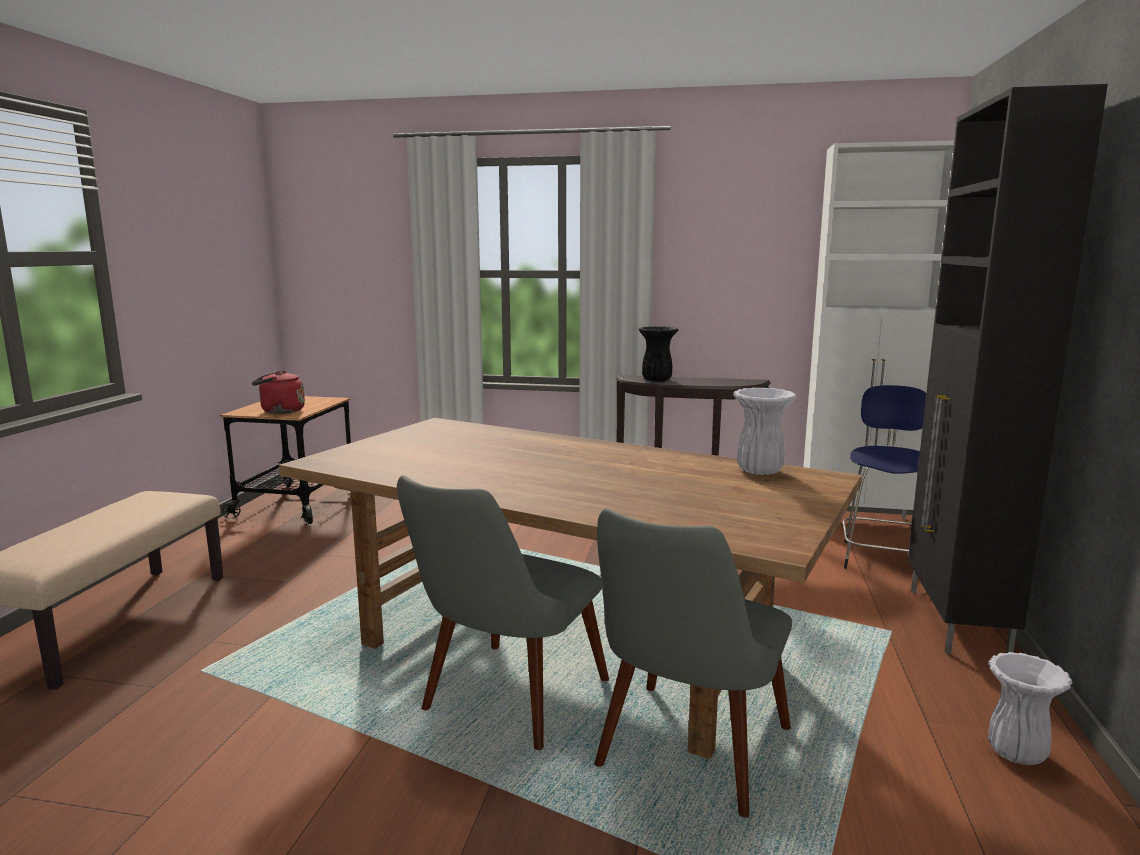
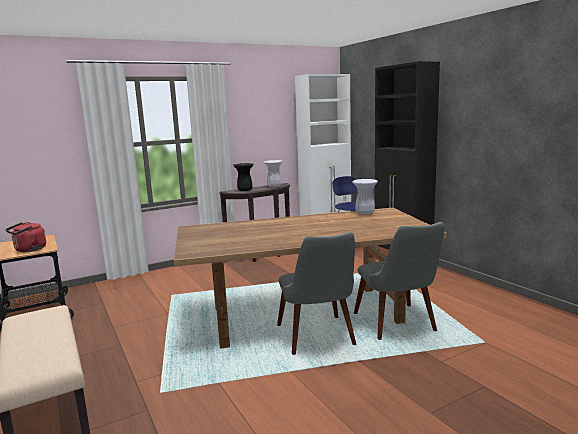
camera: 40 degrees left, 0 degrees up
(1017, 754) = (465, 287): white vase -> white vase (274, 186)

